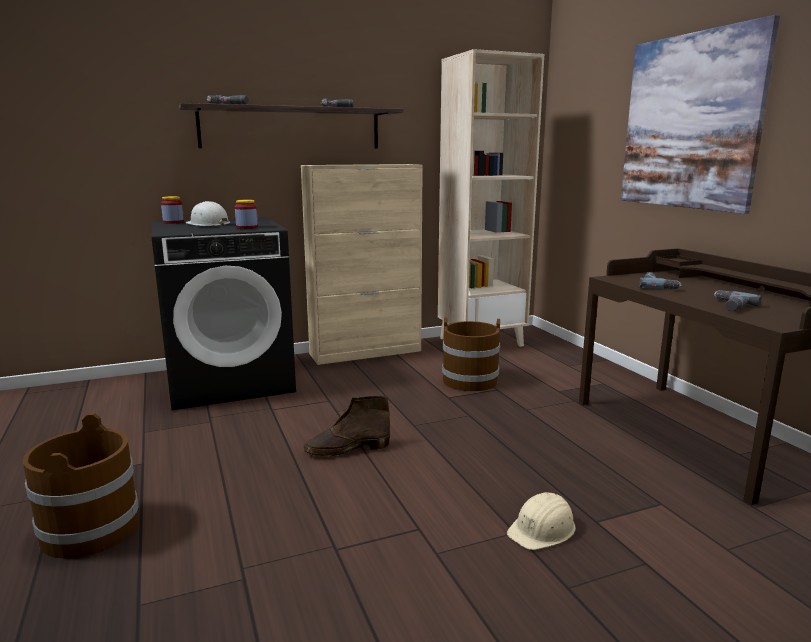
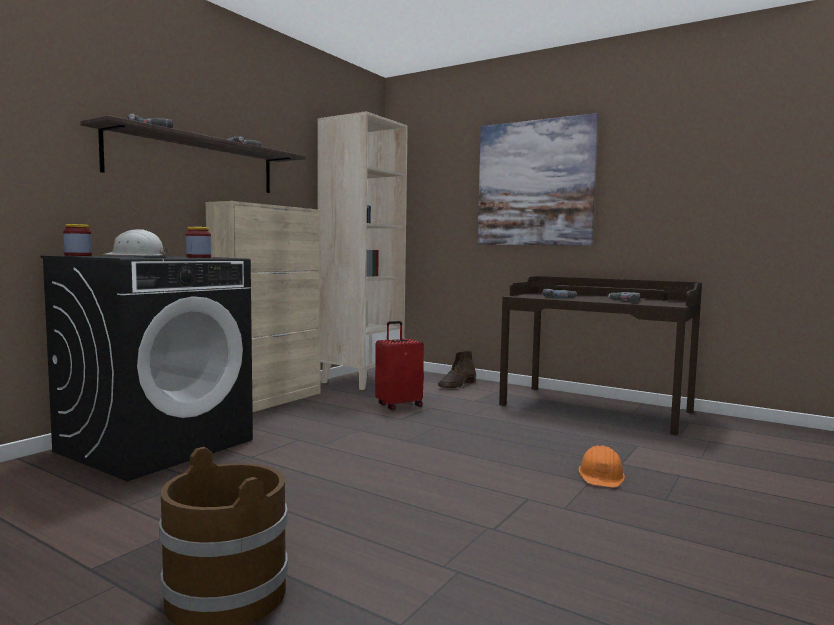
camera: 35 degrees left, 10 degrees down
(346, 449) = (380, 467): brown boot -> brown boot (457, 385)
(470, 380) = (398, 405): brown bucket -> red suitcase
(542, 529) = (601, 476): beige hard hat -> orange hard hat

